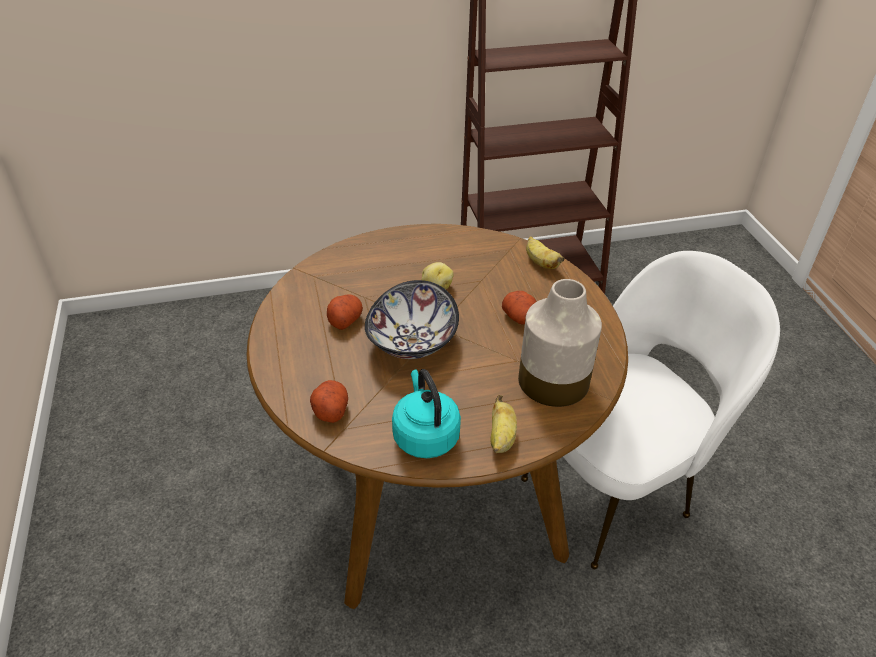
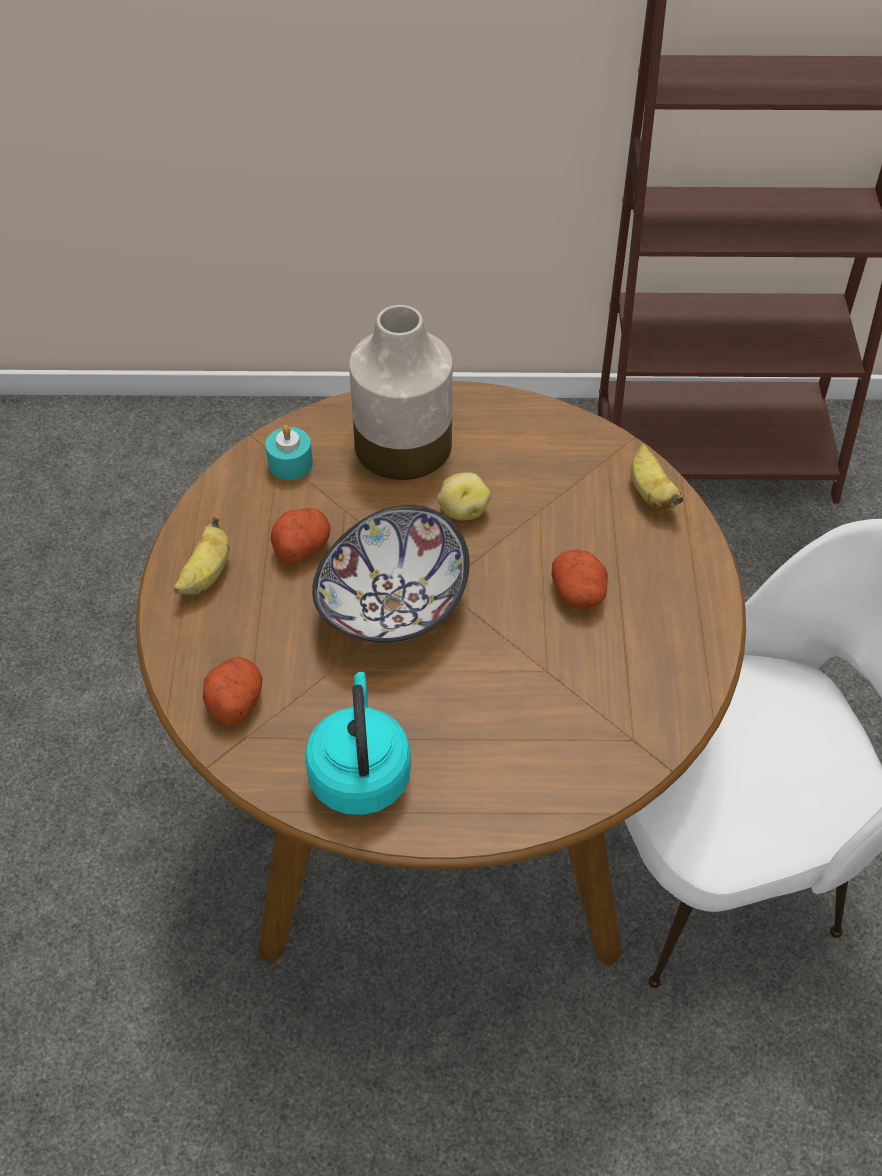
camera: 15 degrees right, 10 degrees up
(323, 278) = (290, 463): none -> turquoise candle
(501, 438) = (473, 801): banana -> banana (206, 575)
(553, 379) = (591, 716): beige vase -> beige vase (404, 443)

